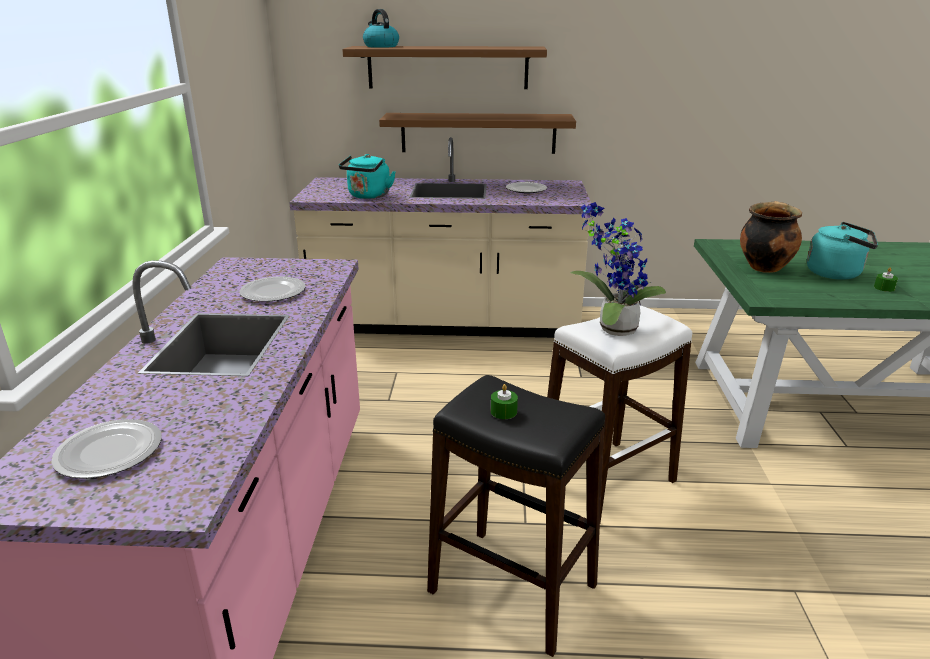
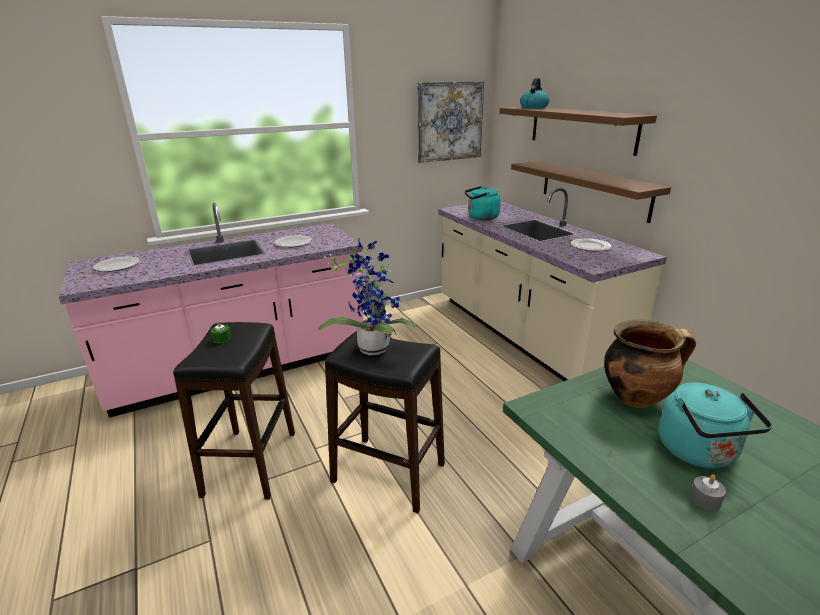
camera: 60 degrees right, 0 degrees up
(252, 74) = (449, 121): none -> picture
(607, 480) = (389, 473): white stool -> black stool
(884, 288) = (705, 499): green candle -> grey candle

